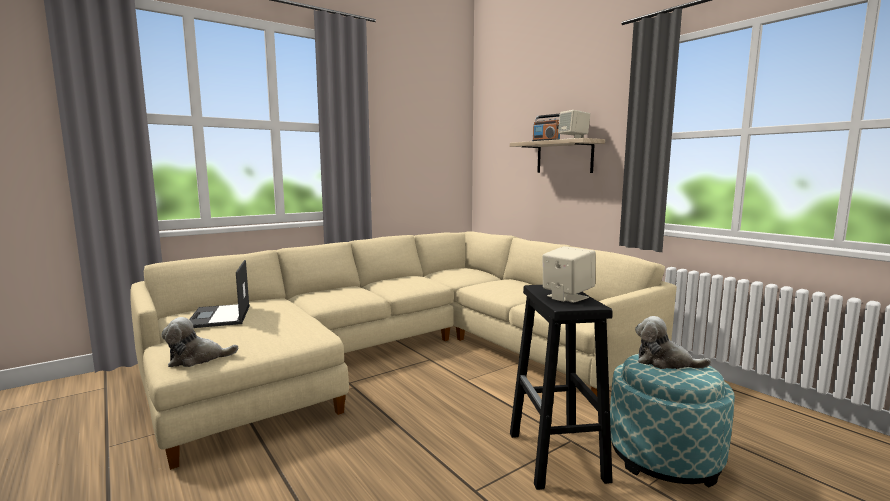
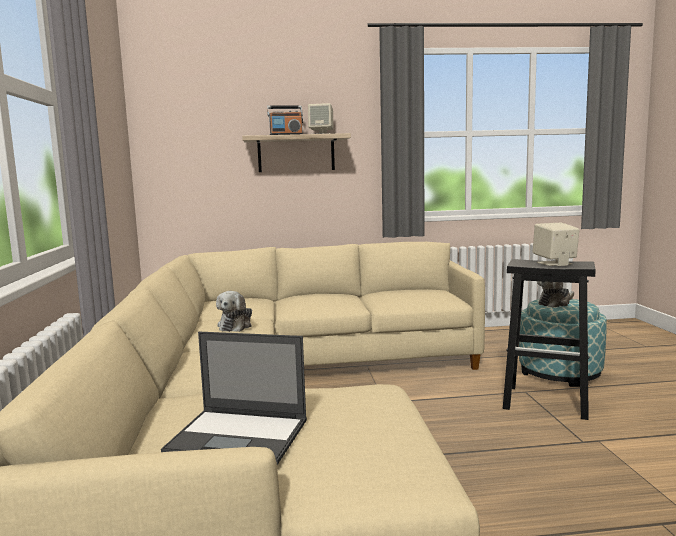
camera: 60 degrees left, 0 degrees up
(197, 359) = (407, 468): plush toy -> plush toy (236, 326)

